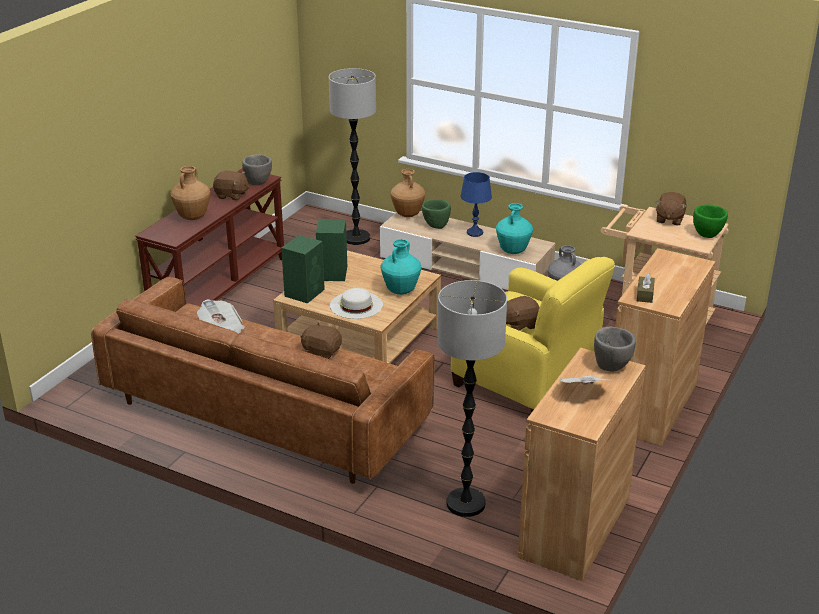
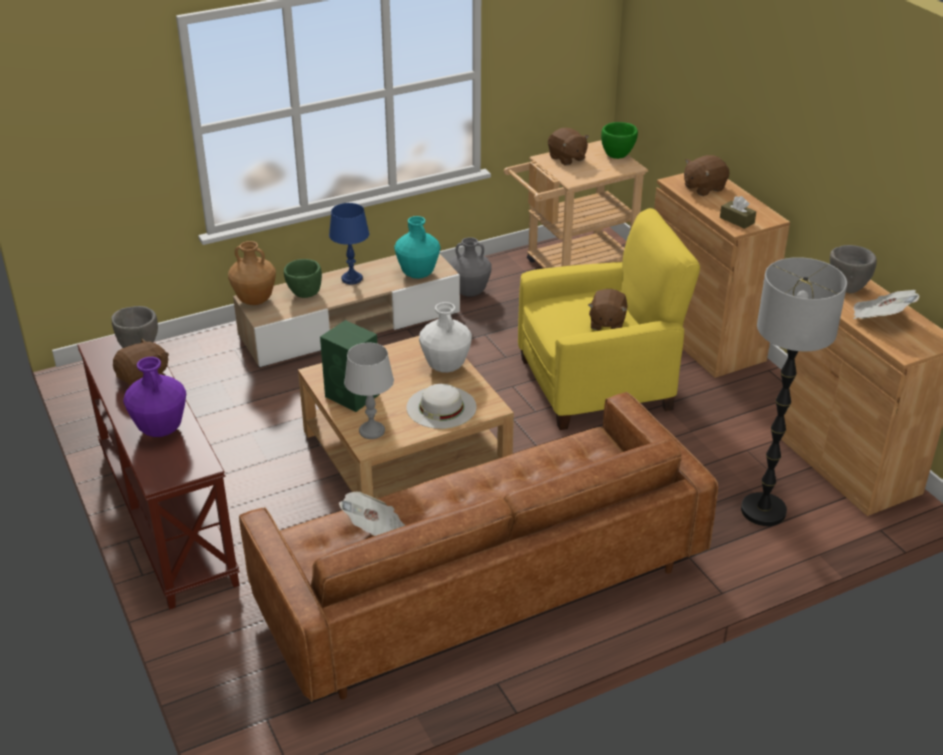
camera: 55 degrees left, 5 degrees up
(193, 217) = (160, 429): brown vase -> purple vase
(305, 292) = (371, 431): green speaker -> grey table lamp
(321, 352) = (503, 472): brown plush toy -> brown plush toy (703, 188)
(356, 238) = (192, 366): floor lamp -> none
(401, 291) = (445, 366): turquoise vase -> white vase

